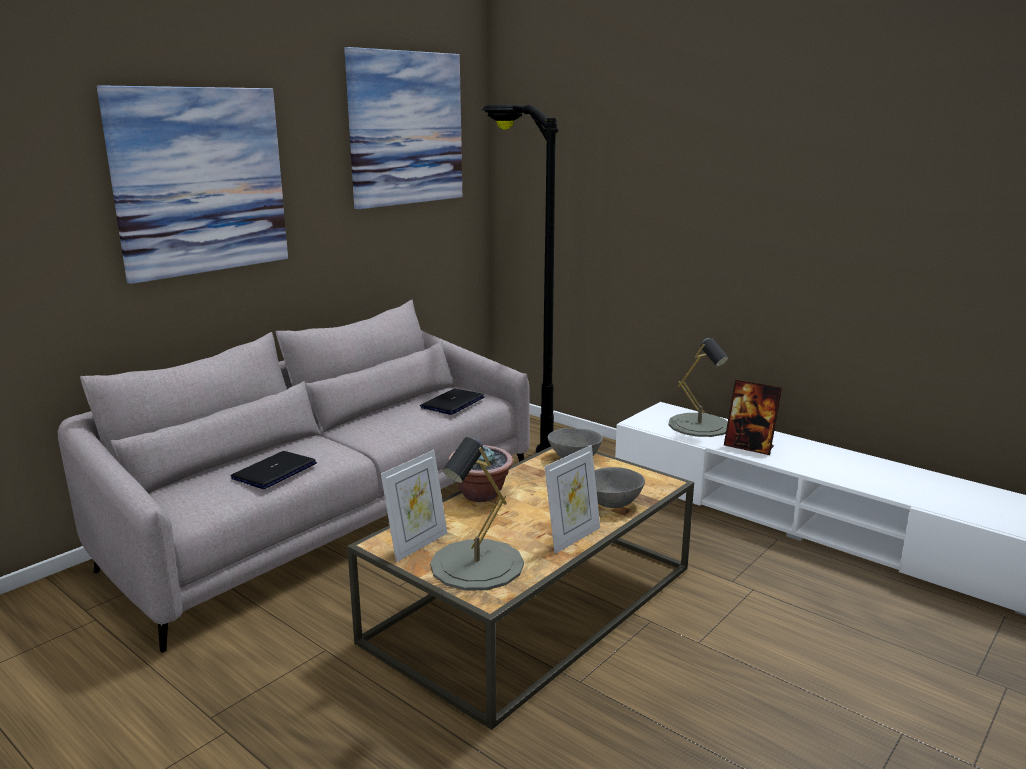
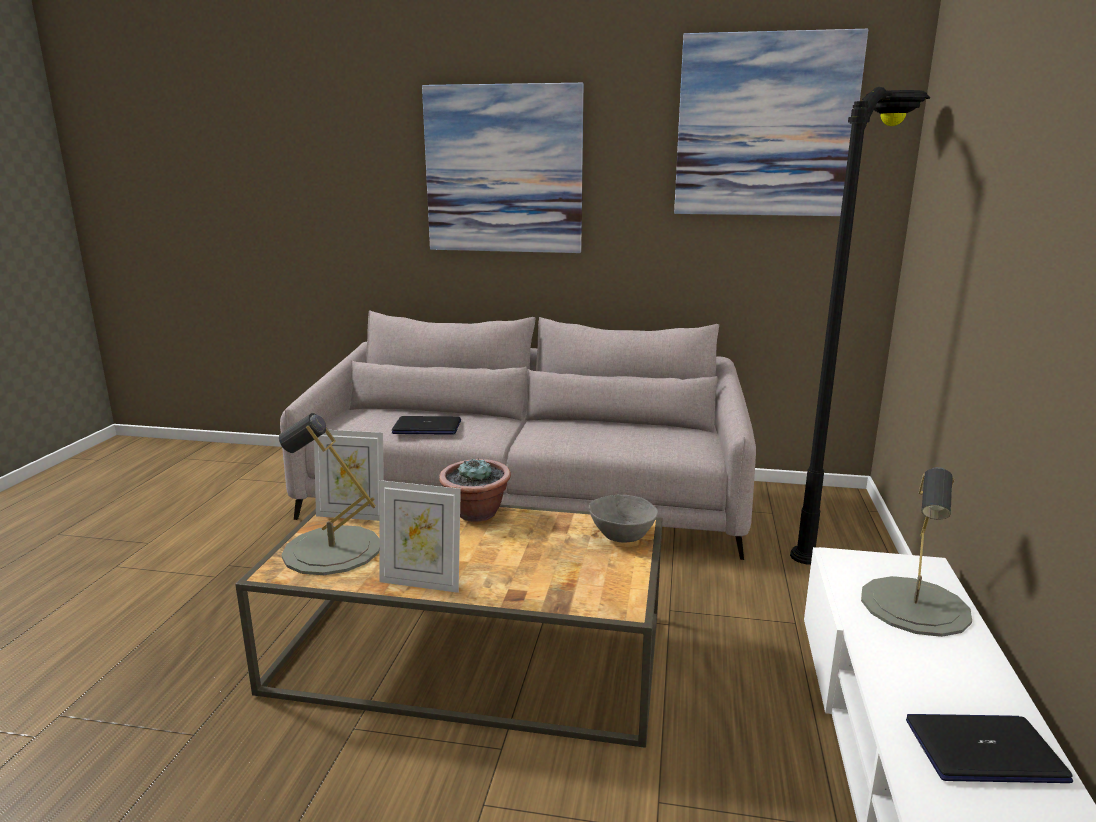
camera: 60 degrees right, 0 degrees up
(452, 403) = (661, 441): laptop -> laptop (984, 750)
(613, 502) = (530, 585): grey bowl -> none
(749, 447) = (907, 667): picture frame -> none

